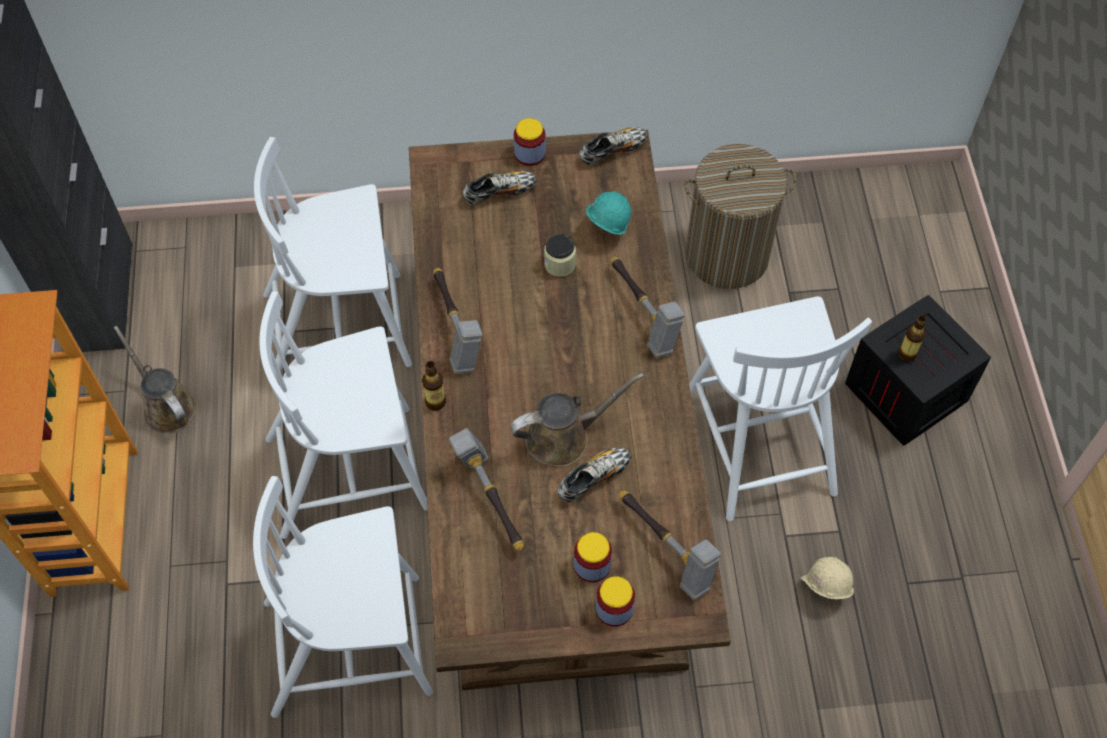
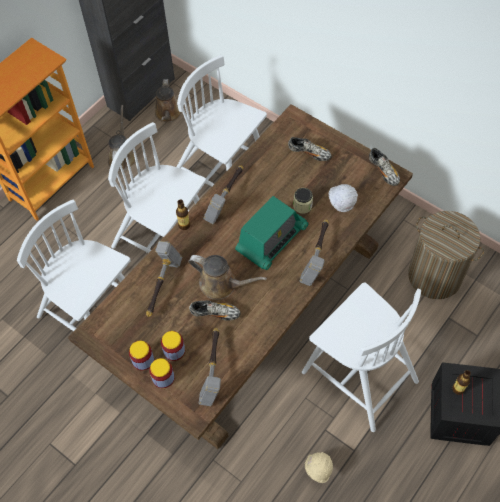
camera: 45 degrees right, 0 degrees up
(174, 299) = (168, 114): none -> brown watering can
(530, 154) = (342, 145): jar -> jar (143, 360)
(565, 334) = (271, 239): none -> radio
(606, 230) = (341, 206): turquoise hard hat -> white hard hat
(612, 151) = (383, 171): shoe -> shoe turned 45 degrees clockwise
(757, 441) = (358, 375): white chair -> white chair turned 75 degrees counterclockwise

